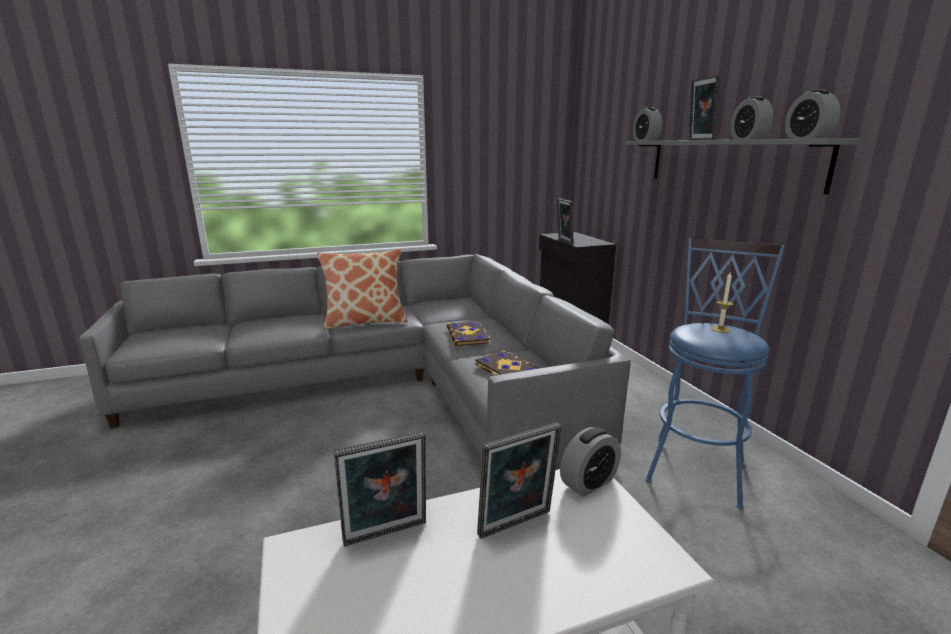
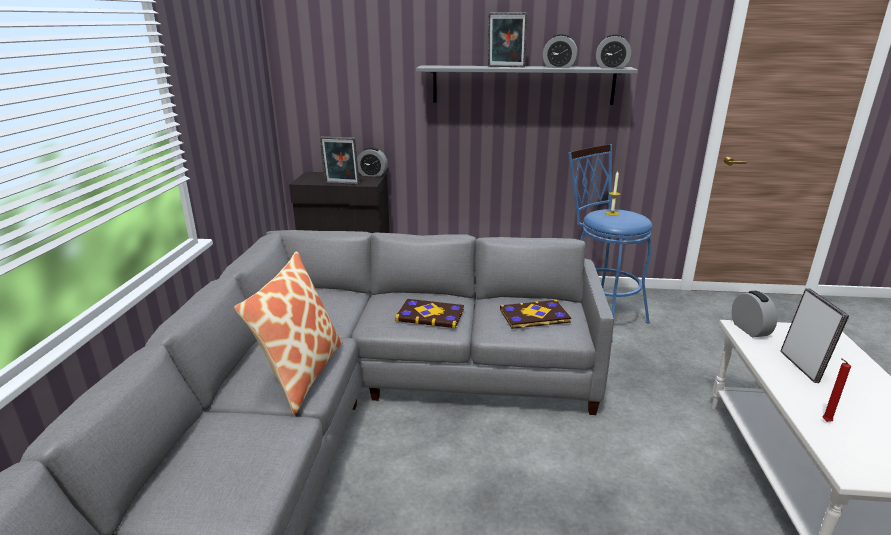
camera: 65 degrees left, 5 degrees up
(386, 535) = (825, 421): picture frame -> red candle
(645, 140) = (436, 66): alarm clock -> alarm clock (372, 174)

